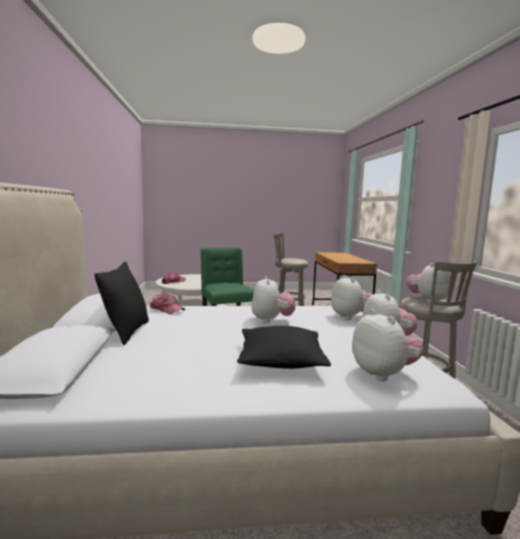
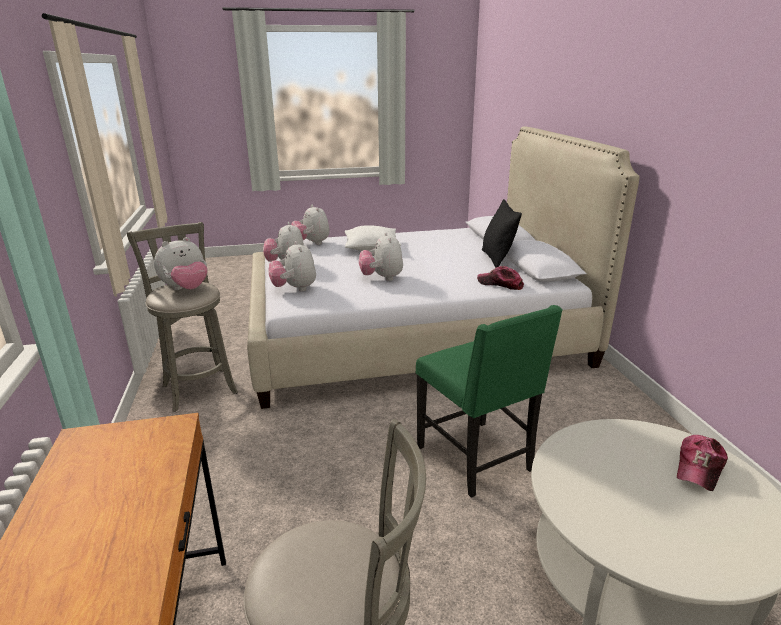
camera: 175 degrees right, 15 degrees up
(281, 360) = (372, 247): black pillow -> white pillow

